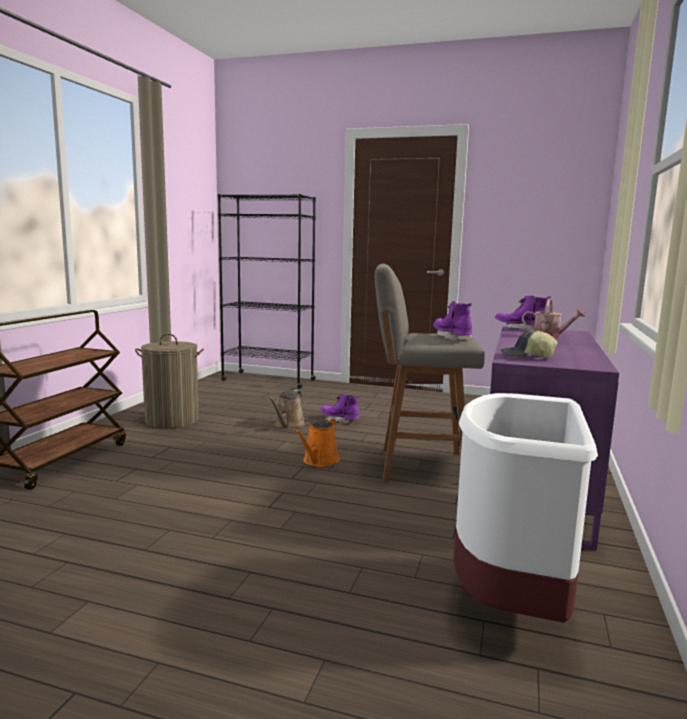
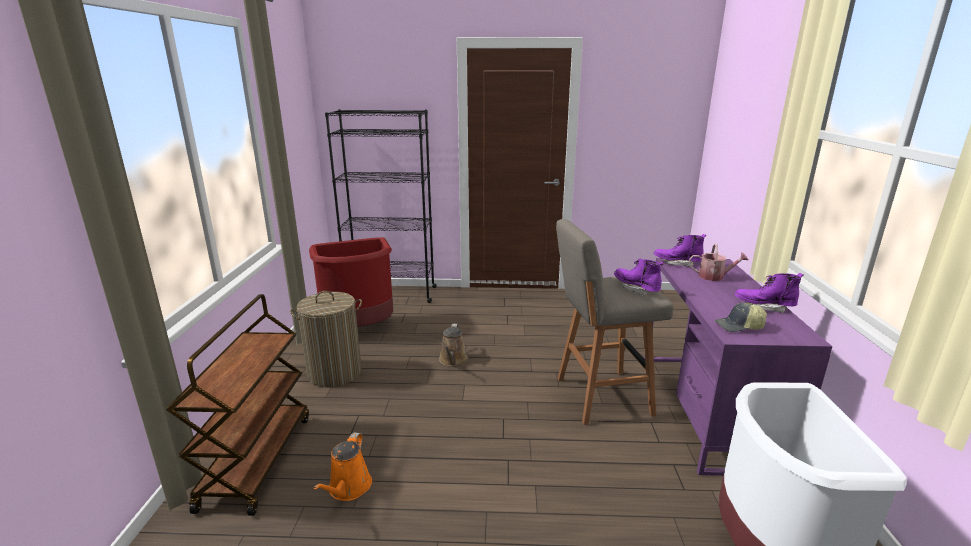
camera: 15 degrees left, 10 degrees up
(218, 397) = (359, 328): none -> red trash can
(319, 461) = (512, 408): orange watering can -> orange watering can (348, 488)
(339, 420) = (494, 344): purple boot -> purple boot (764, 307)

